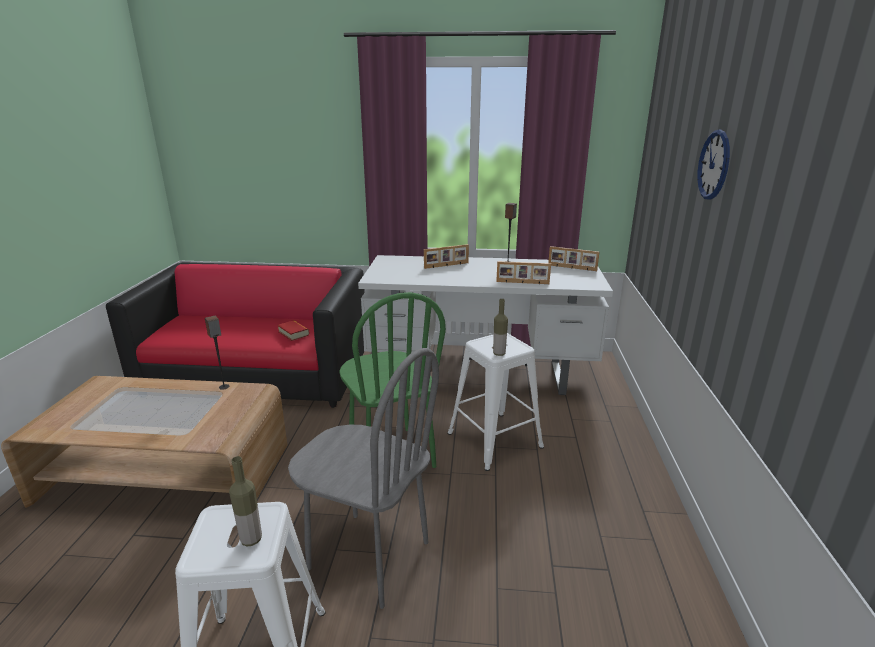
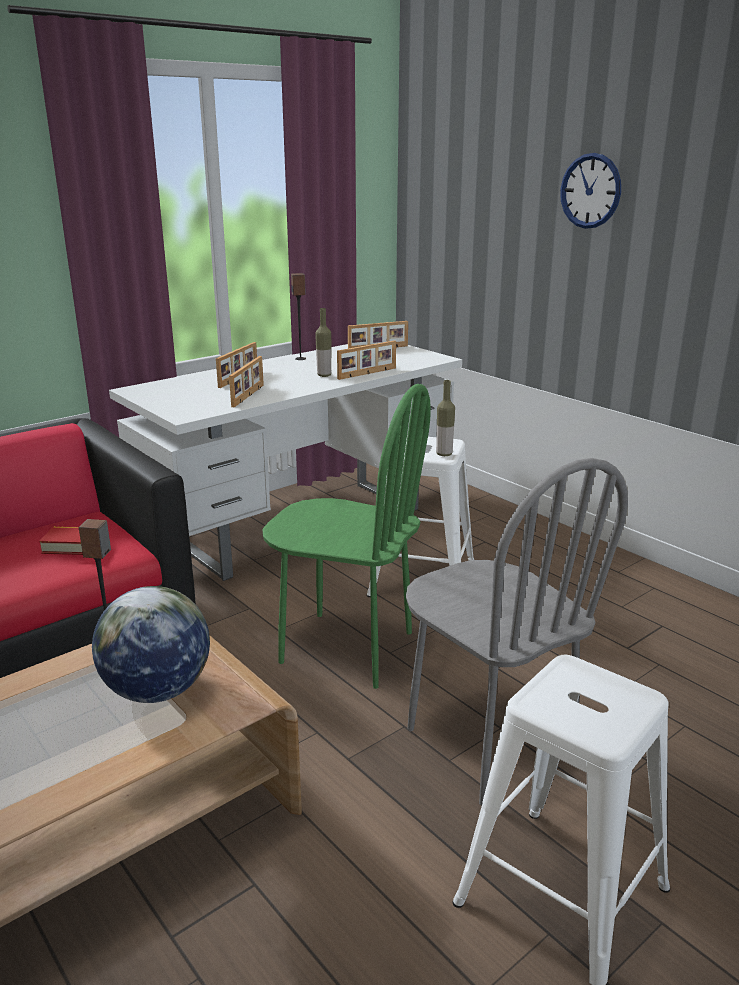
camera: 45 degrees left, 0 degrees up
(201, 415) = (157, 690): none -> globe
(251, 539) = (610, 692): bottle -> bottle (324, 375)
(368, 556) = (488, 743): grey chair -> grey chair turned 75 degrees clockwise
(426, 277) = (249, 396): none -> picture frame

